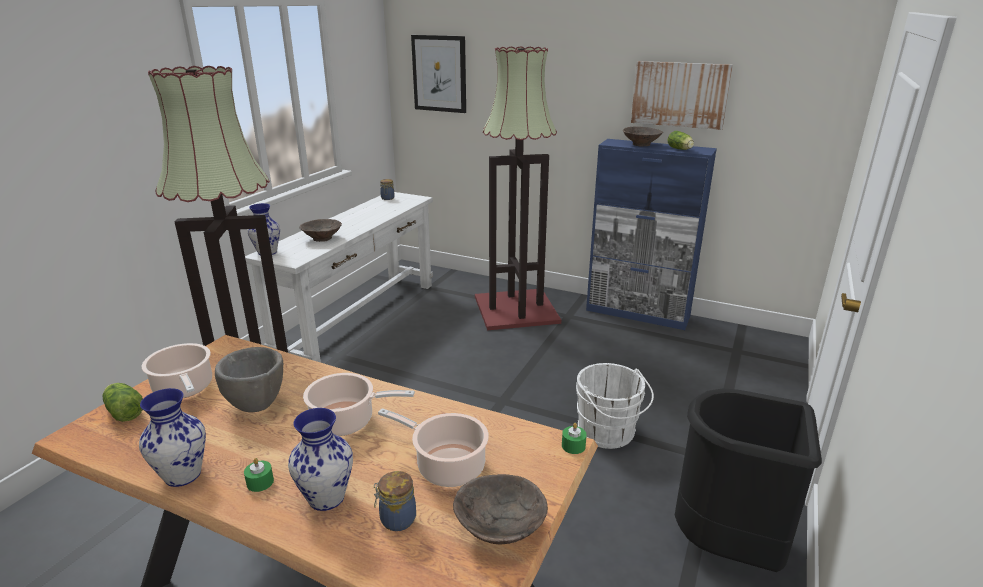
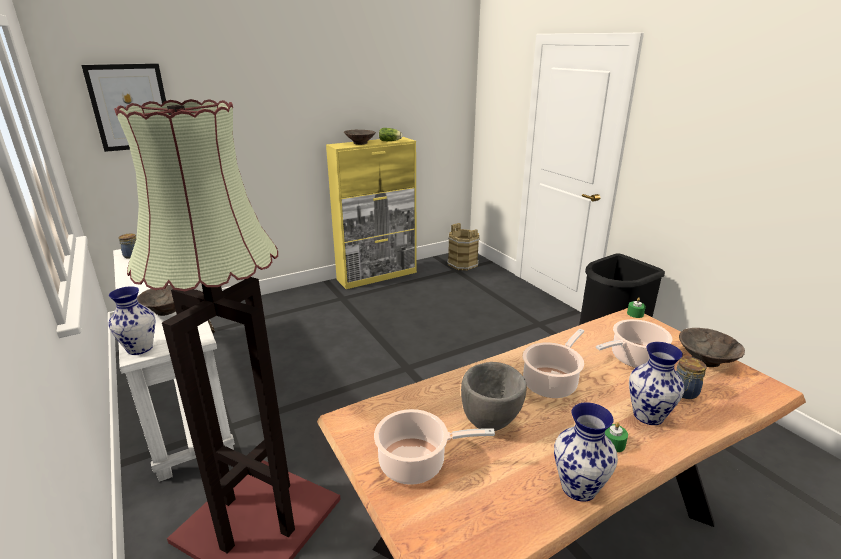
camera: 55 degrees left, 0 degrees up
(124, 411) = (425, 517): lettuce -> none
(517, 310) = (302, 312): floor lamp -> none
(608, 433) = (485, 344): white bucket -> none
(638, 313) = (377, 276): blue cabinet -> yellow cabinet
(679, 94) = (371, 100): picture -> none
(760, 349) = (463, 264): none -> brown bucket

